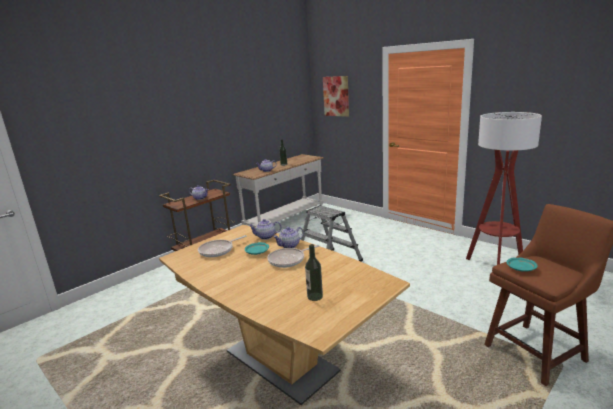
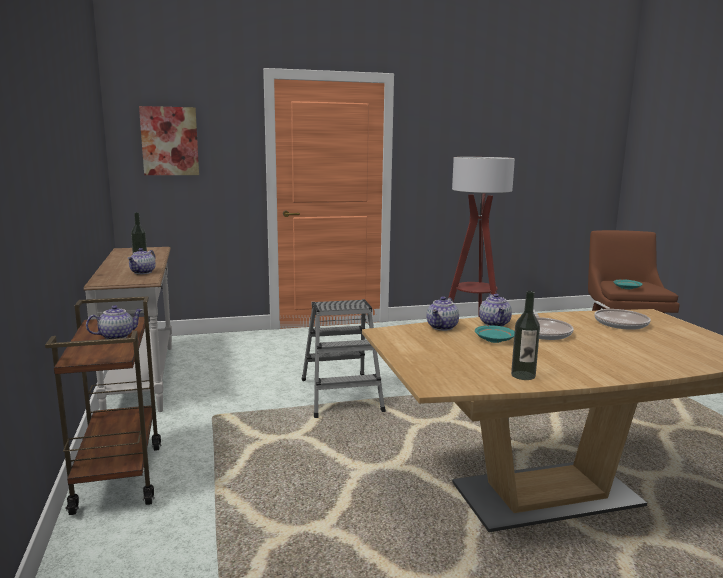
camera: 60 degrees left, 5 degrees down
(218, 250) = (453, 356): frying pan -> frying pan (619, 322)
(315, 296) = (661, 340): bottle -> bottle (523, 375)

